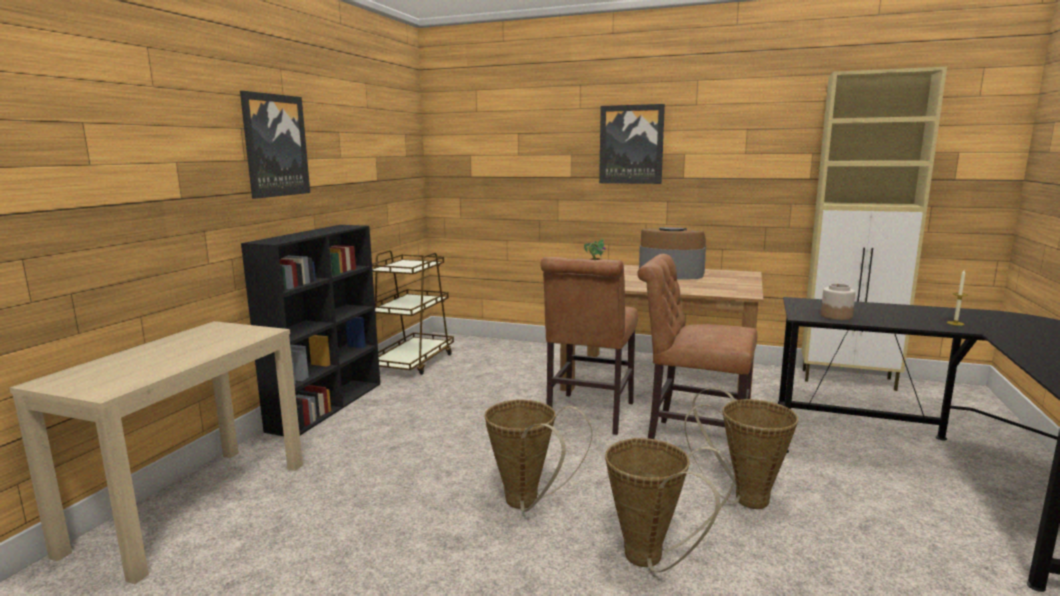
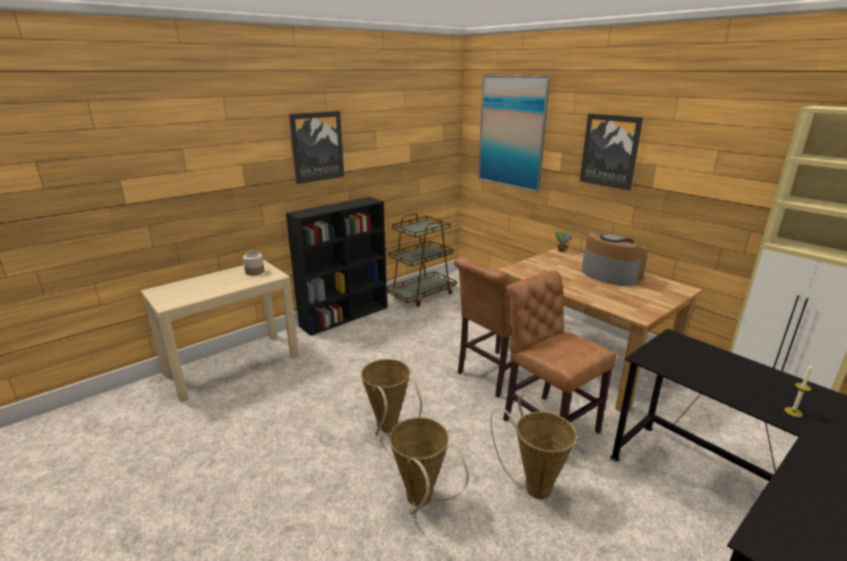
camera: 30 degrees right, 10 degrees up
(500, 139) = (512, 132): none -> picture
(836, 316) = (678, 366): jar -> jar (255, 272)

